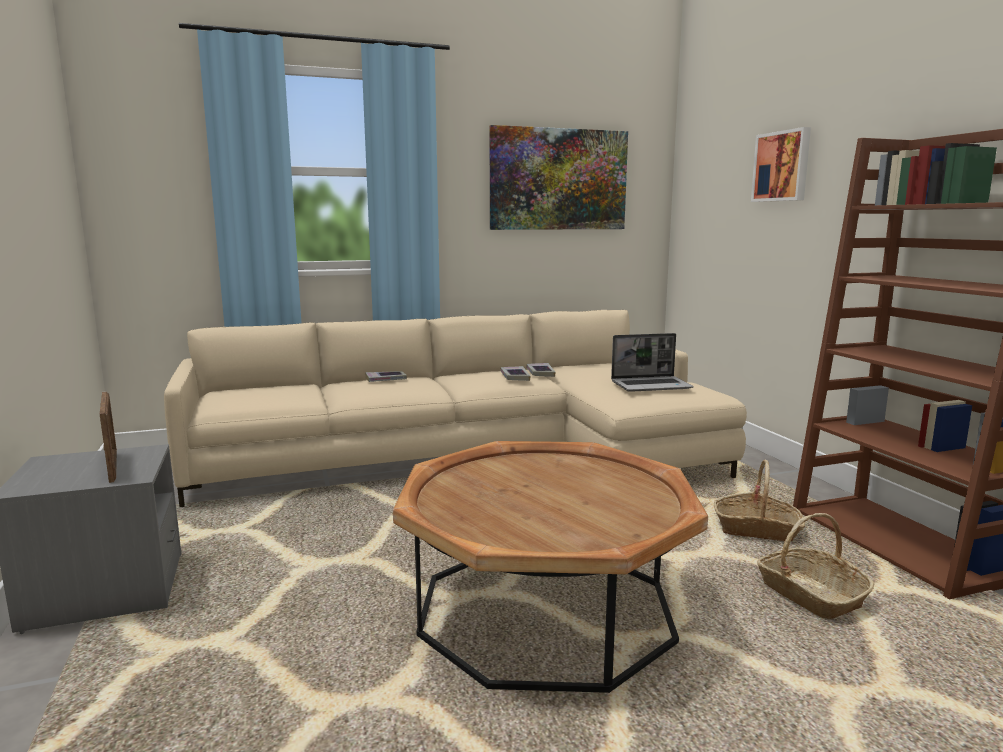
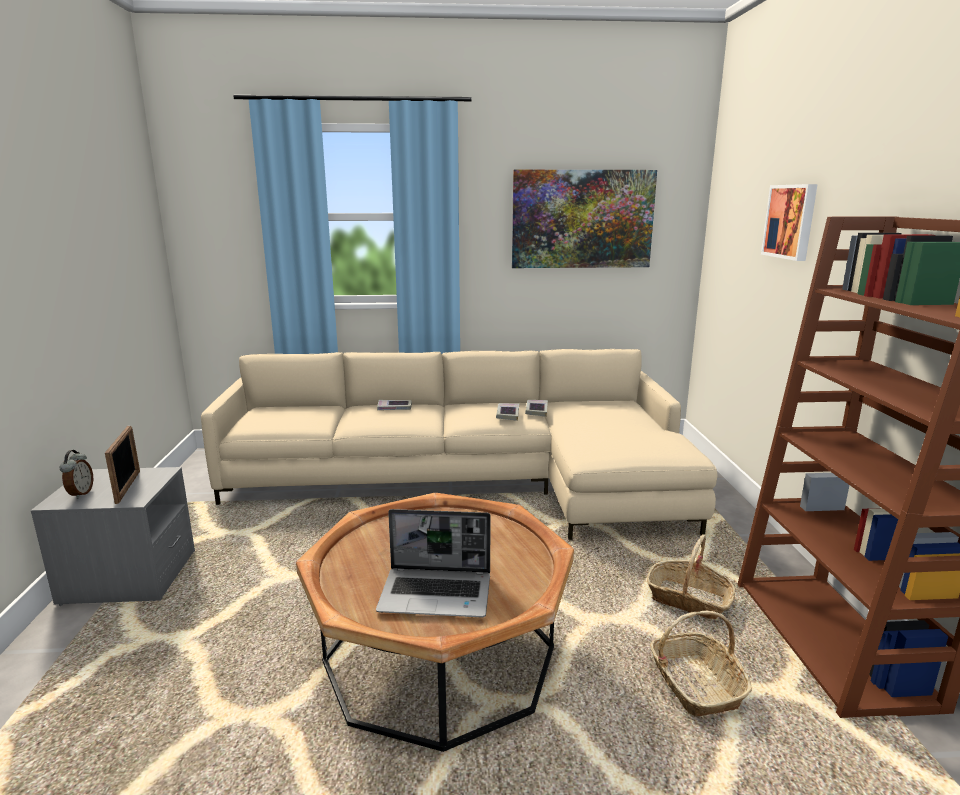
camera: 15 degrees right, 5 degrees up
(49, 478) = (80, 494): none -> alarm clock
(651, 385) = (629, 437): laptop -> laptop (437, 594)

